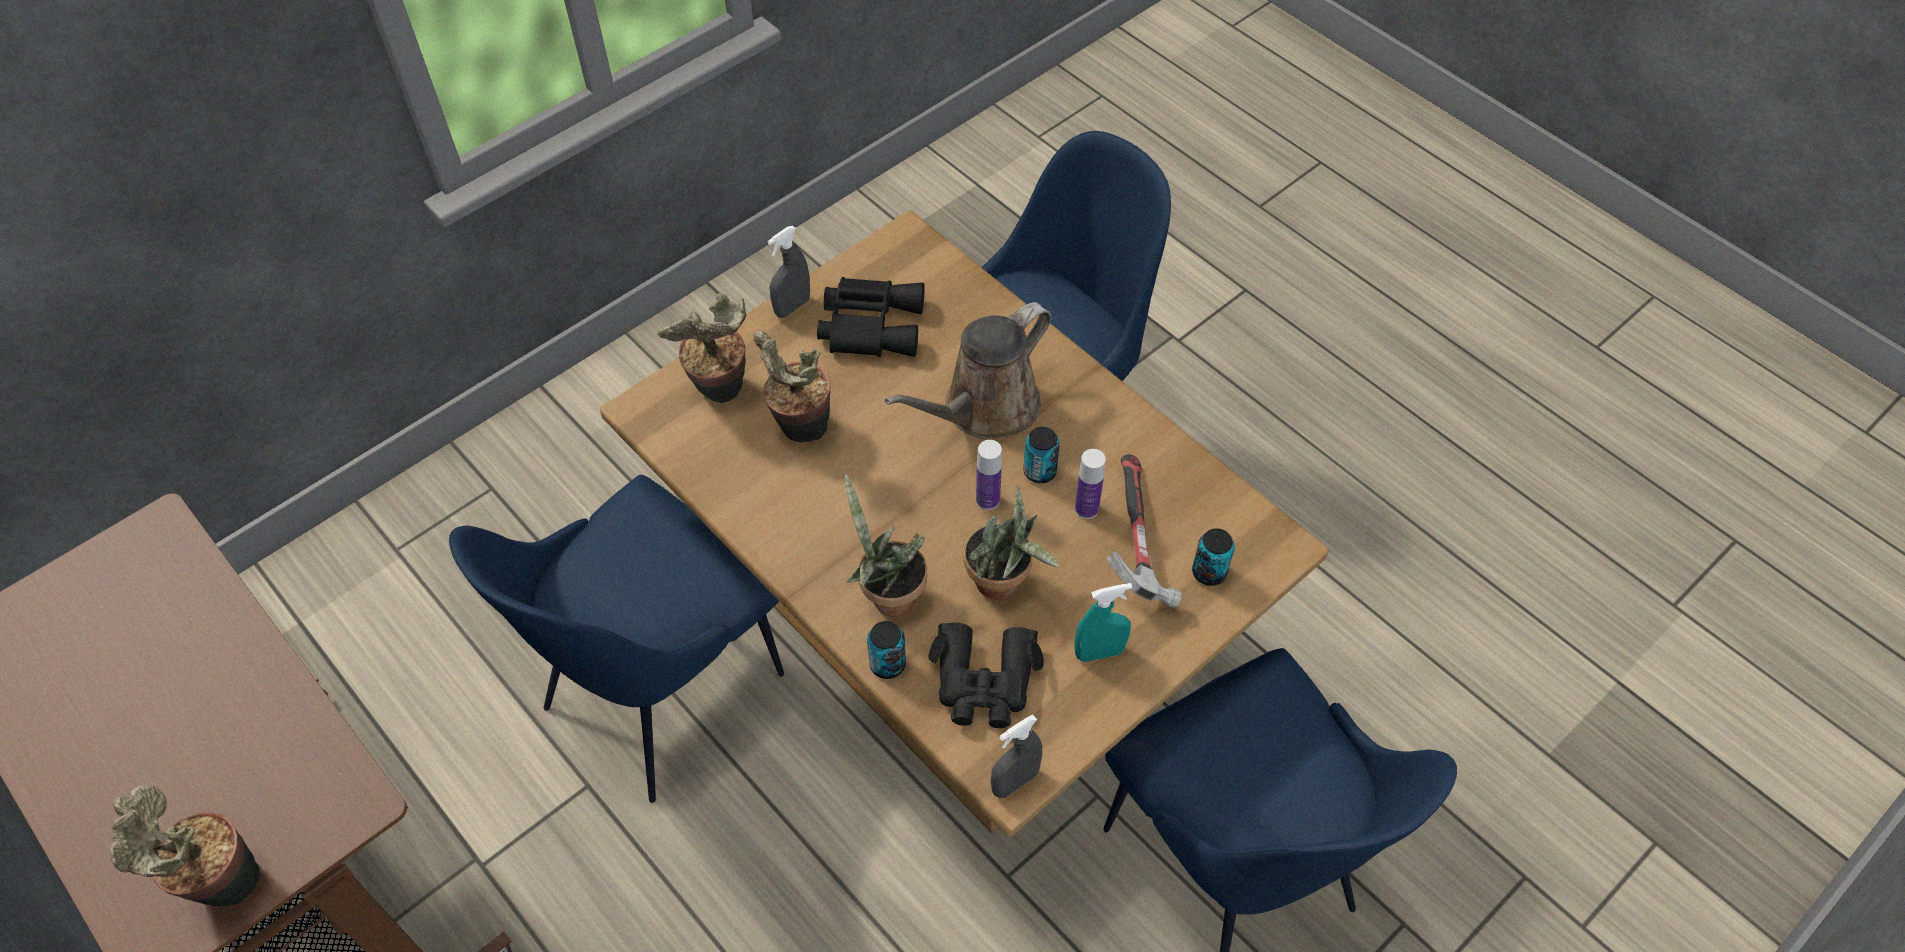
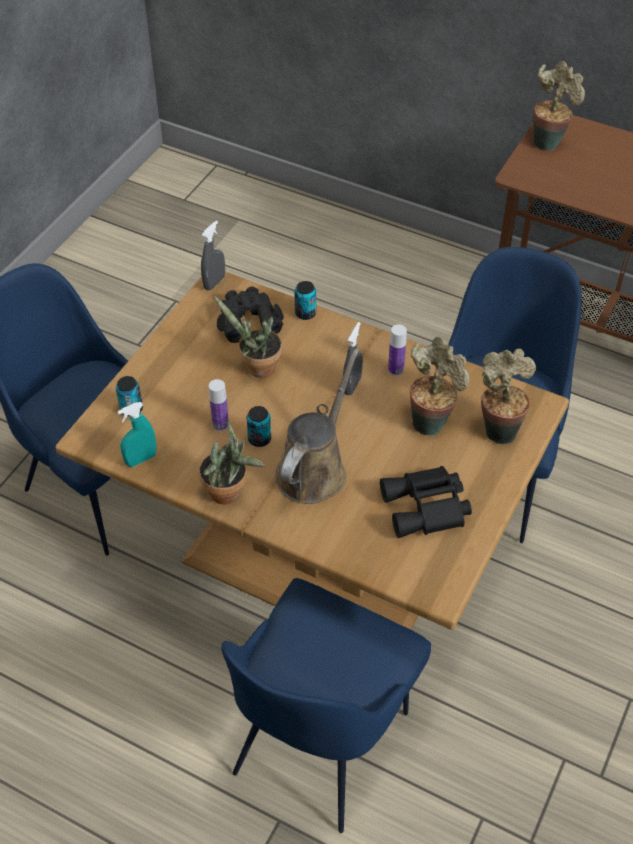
camera: 160 degrees right, 5 degrees down
(792, 307) = (491, 504): grey spray bottle -> grey spray bottle (352, 385)
(888, 596) = (322, 344): potted plant -> potted plant (229, 493)
(988, 500) = (286, 412): bottle -> bottle (395, 370)
(1099, 652) = (187, 349): turquoise spray bottle -> turquoise spray bottle (141, 459)
(1136, 543) = (182, 413): hammer -> none

